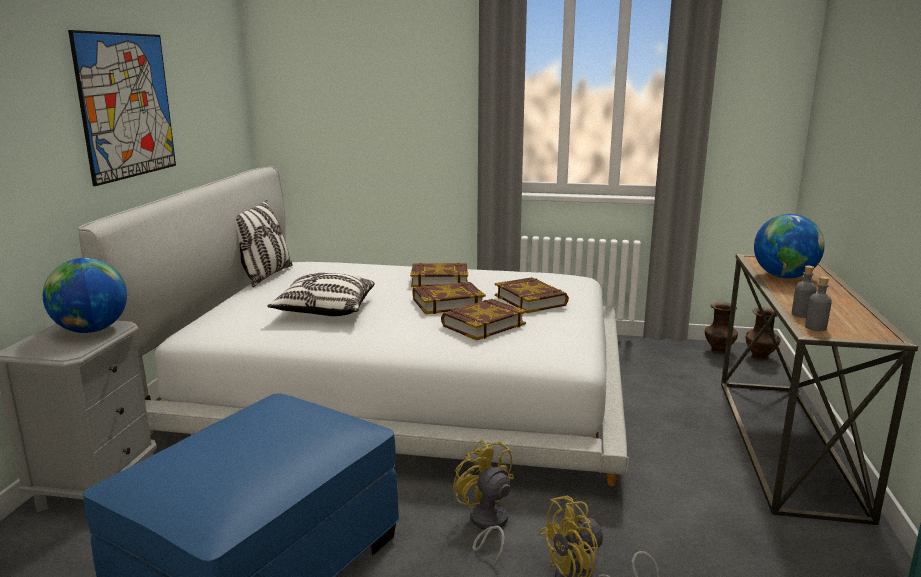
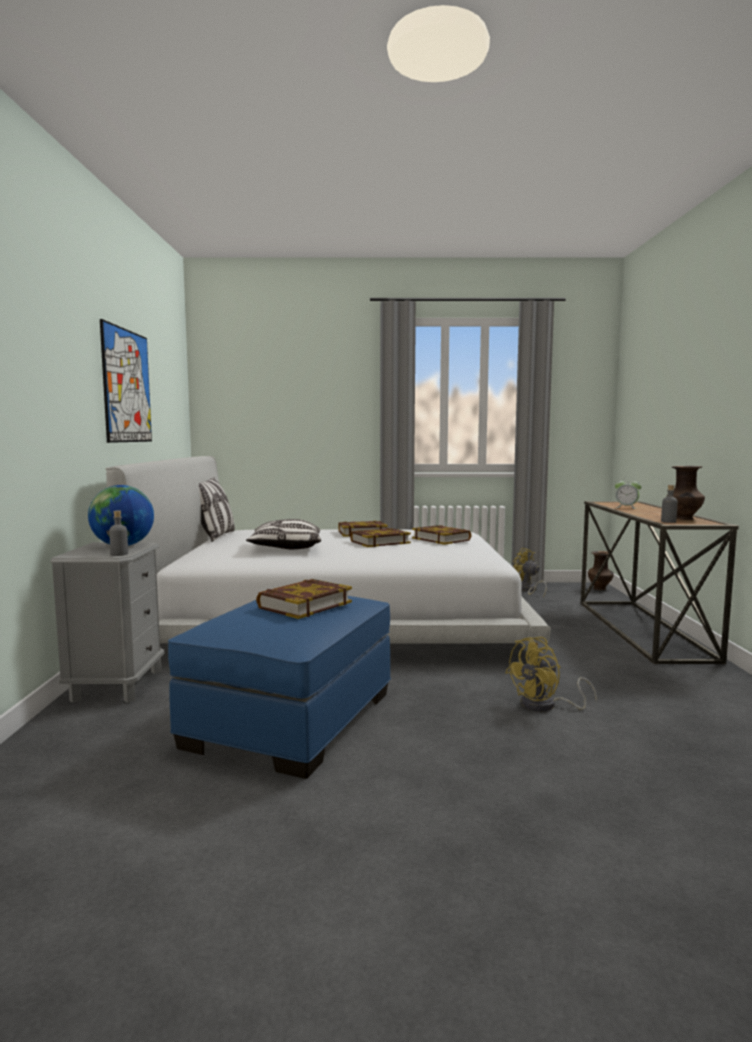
camera: 10 degrees left, 10 degrees down
(483, 325) = (416, 550): book -> book (304, 605)
(486, 525) = (454, 683): yellow fan -> yellow fan (527, 590)
(718, 351) = (568, 587): brown vase -> brown vase (684, 519)
(784, 277) = (626, 507): globe -> alarm clock
(801, 314) = (654, 518): grey bottle -> grey bottle (119, 554)

